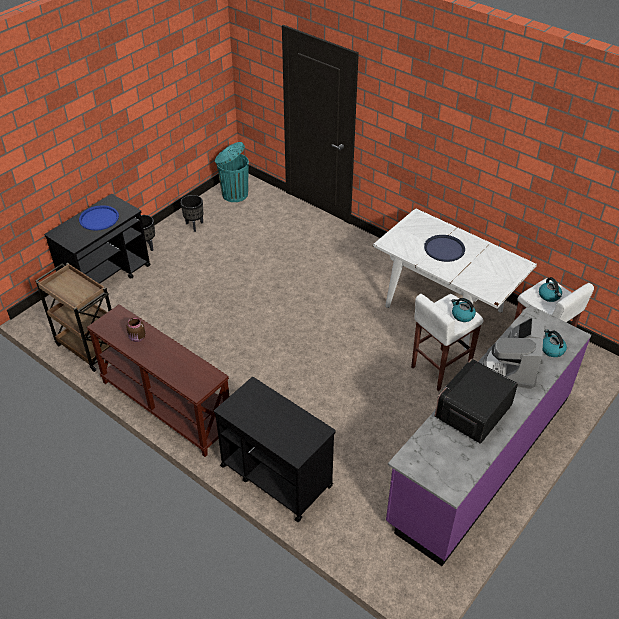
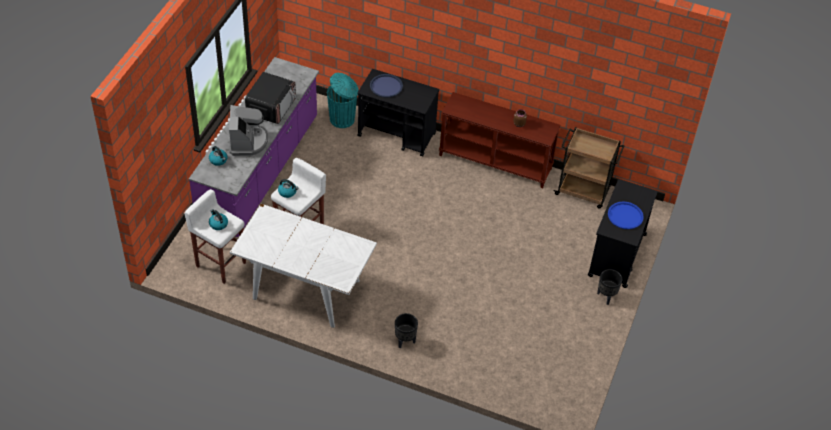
camera: 160 degrees right, 5 degrees up
(194, 225) = (577, 332): black planter -> black planter (405, 341)
(234, 194) = (562, 386): turquoise trash can -> turquoise trash can (343, 119)
(444, 249) = (312, 250): blue tray -> blue tray (386, 86)

